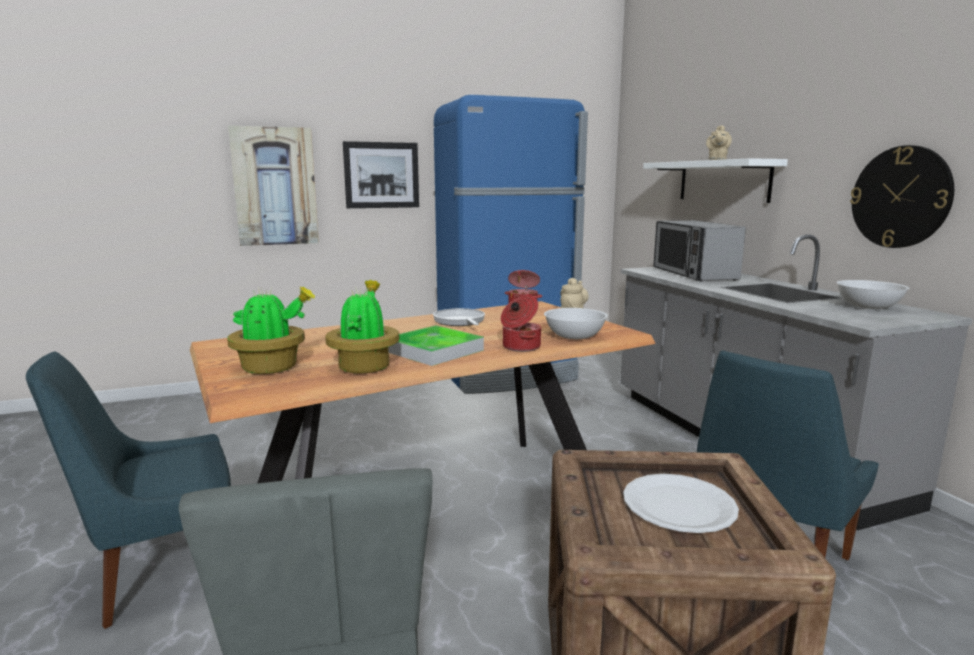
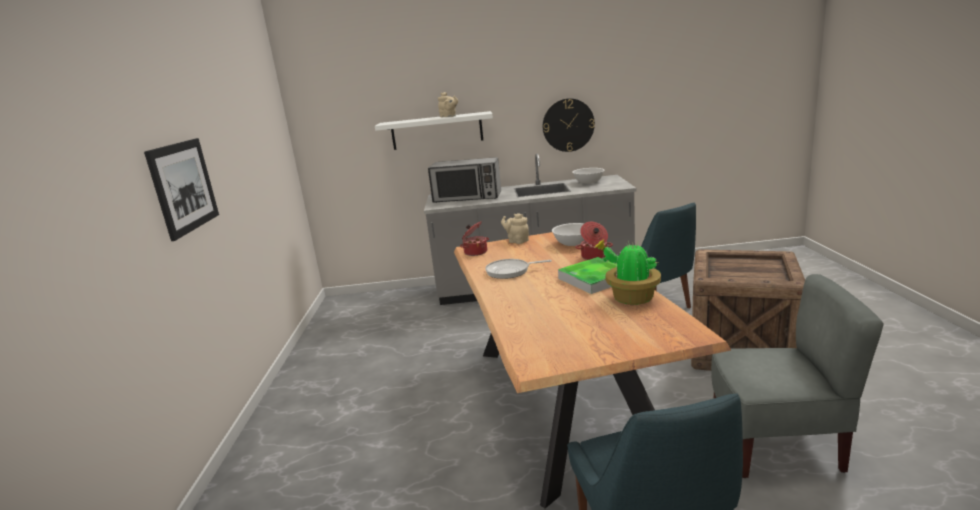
camera: 70 degrees left, 5 degrees up
(272, 368) = (629, 329): potted plant -> none
(275, 186) = (103, 240): picture -> none
(507, 374) = (340, 347): blue fridge -> none
(679, 506) = (744, 268): white plate -> none

